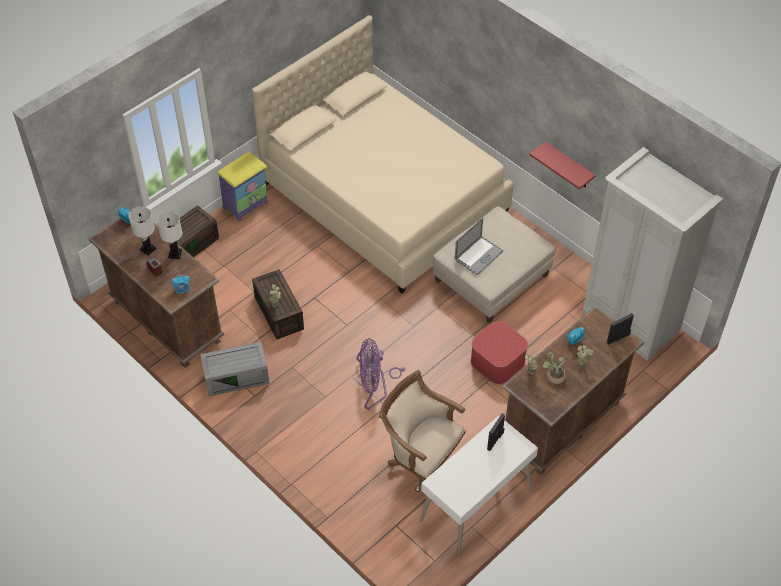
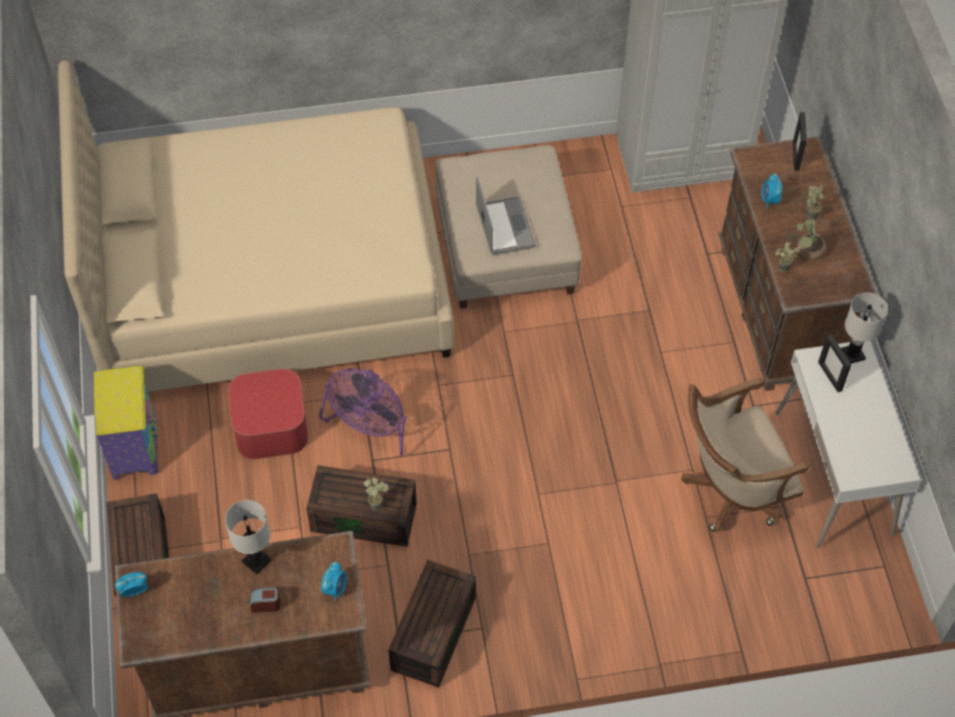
camera: 55 degrees left, 5 degrees up
(148, 249) = (216, 592): white table lamp -> white table lamp (852, 354)
(237, 376) = (432, 631): grey storage box -> brown storage box
(375, 383) = (571, 471): purple fan -> purple fan (369, 422)
(497, 361) = (638, 321): ottoman -> ottoman (271, 426)
(568, 166) = (505, 33): red shelf -> none

